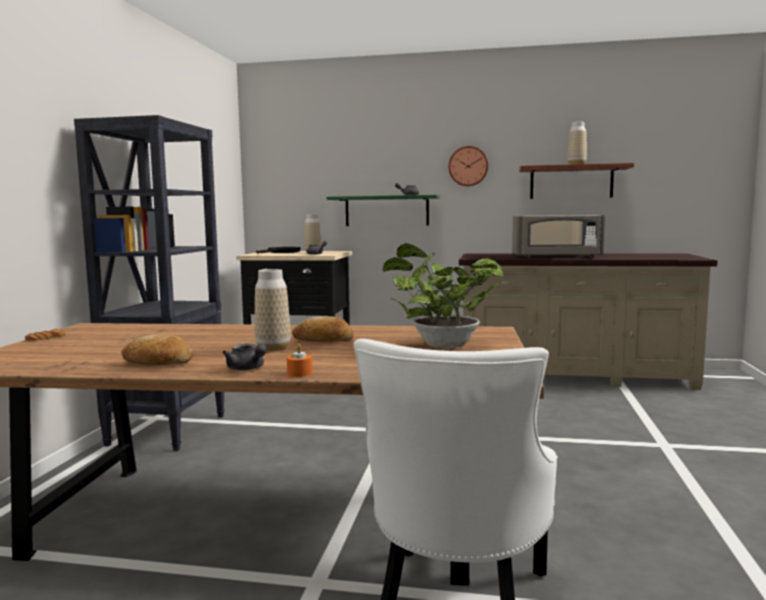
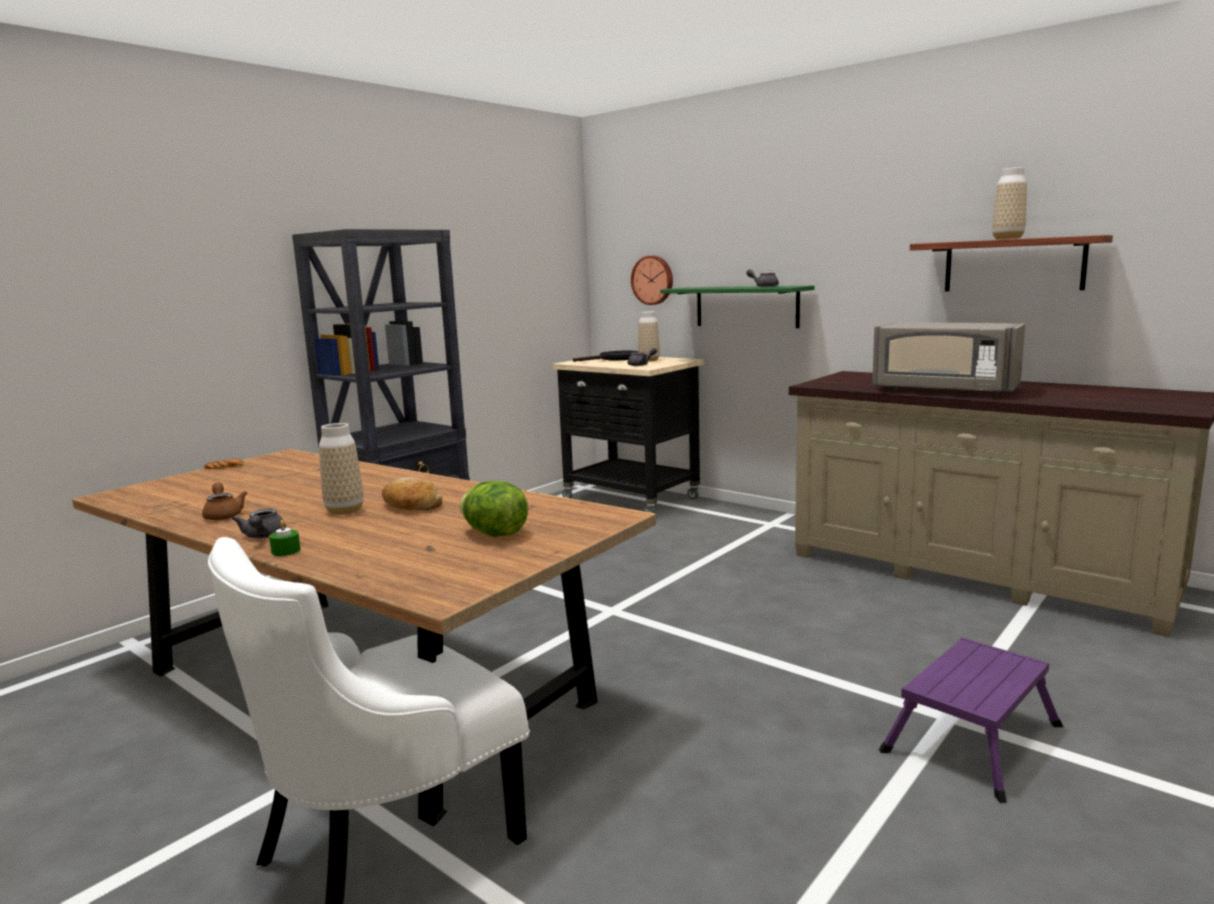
camera: 30 degrees right, 5 degrees up
(157, 363) = (223, 515): bread -> brown teapot
(299, 373) = (286, 551): orange candle -> green candle
(440, 346) = (495, 534): potted plant -> lettuce
(468, 166) = (854, 242): wall clock -> wall clock (653, 280)
(689, 451) = (973, 737): none -> purple step ladder

